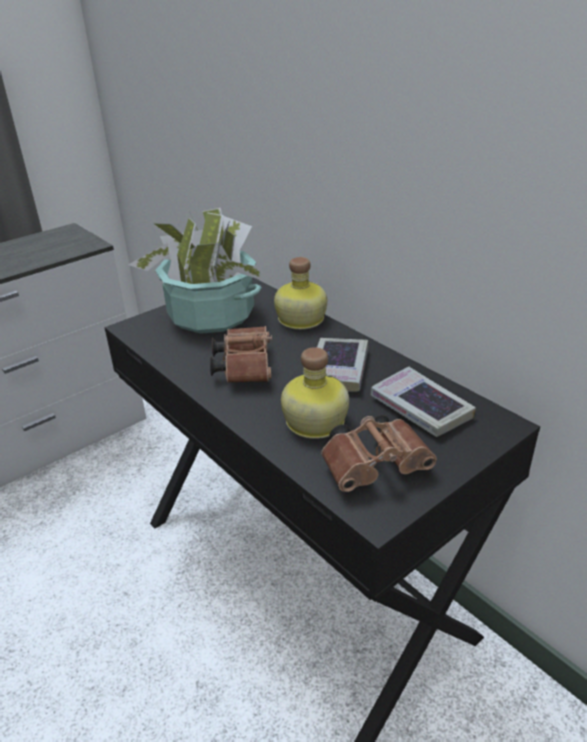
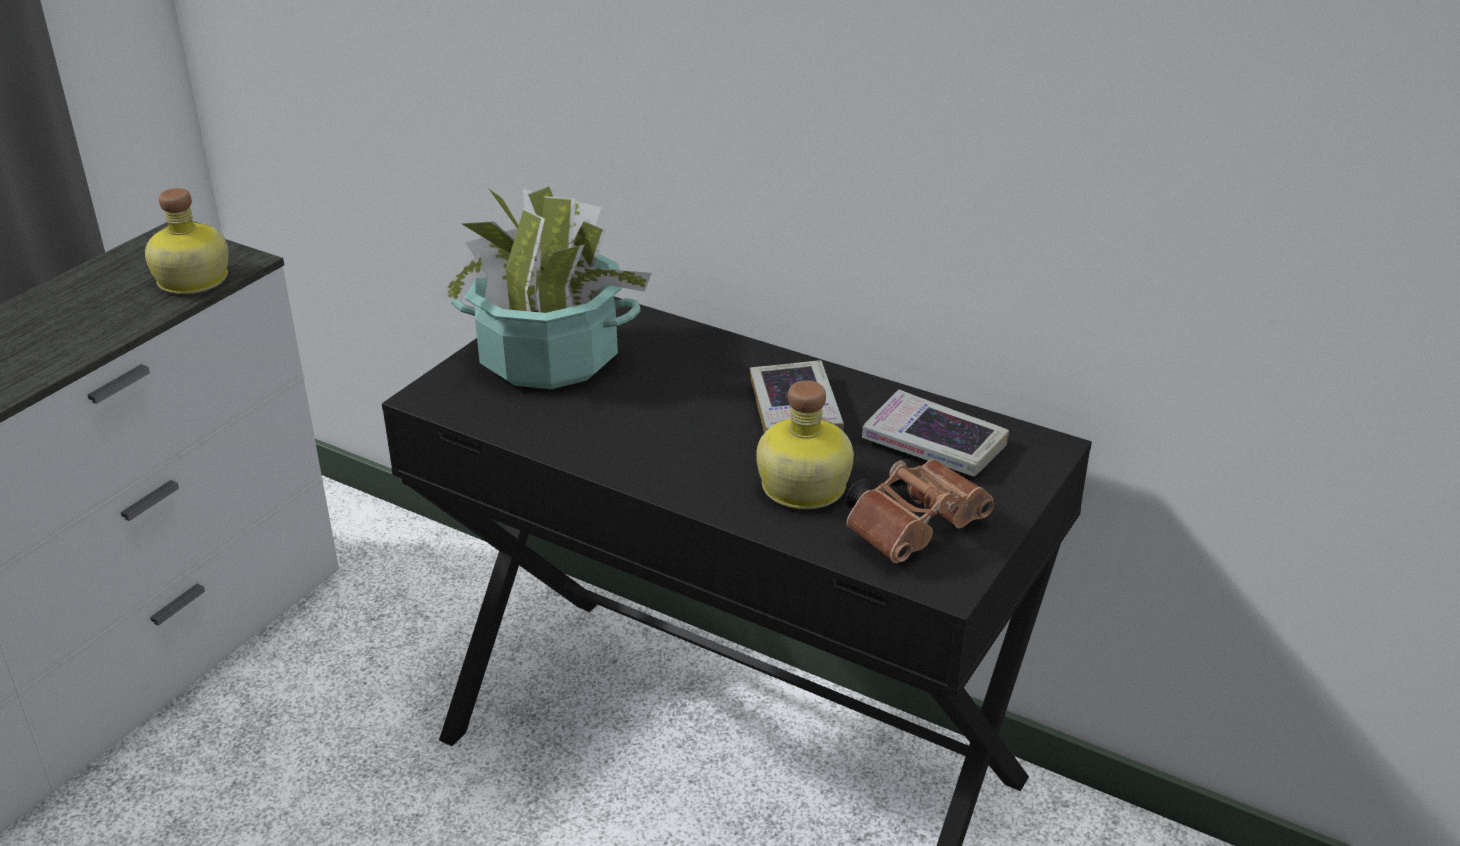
camera: 20 degrees left, 0 degrees up
(244, 367) = (655, 428): brown binoculars -> none
(299, 319) = (693, 344): bottle -> bottle (190, 280)

